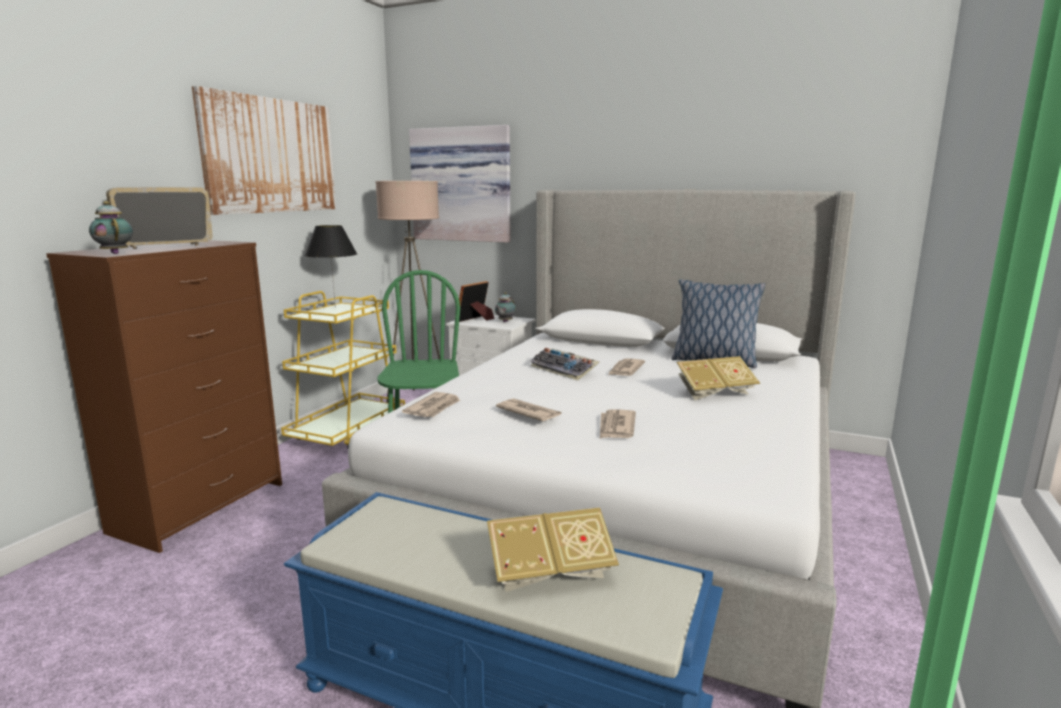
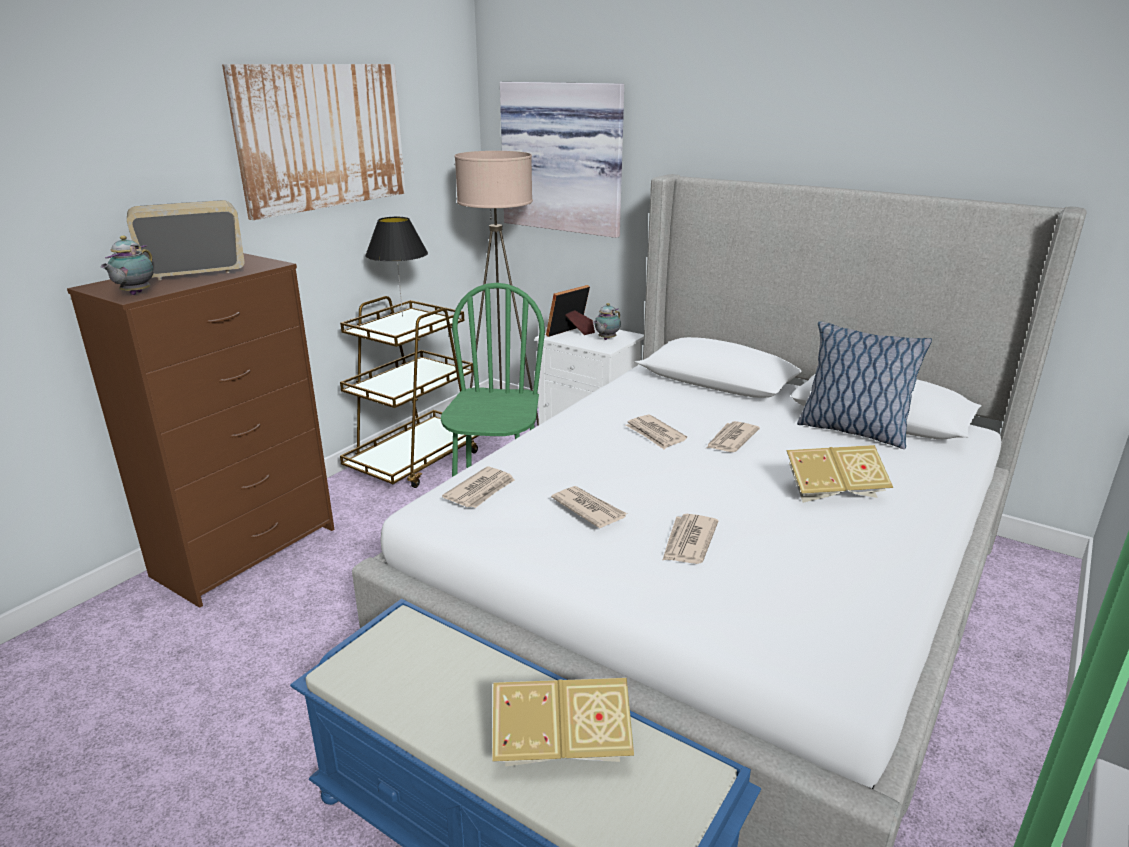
camera: 10 degrees right, 10 degrees up
(115, 253) = (134, 294): teapot -> teapot turned 135 degrees counterclockwise
(348, 432) = (417, 461): yellow cart -> brown cart
(565, 370) = (655, 434): keyboard -> newspaper

